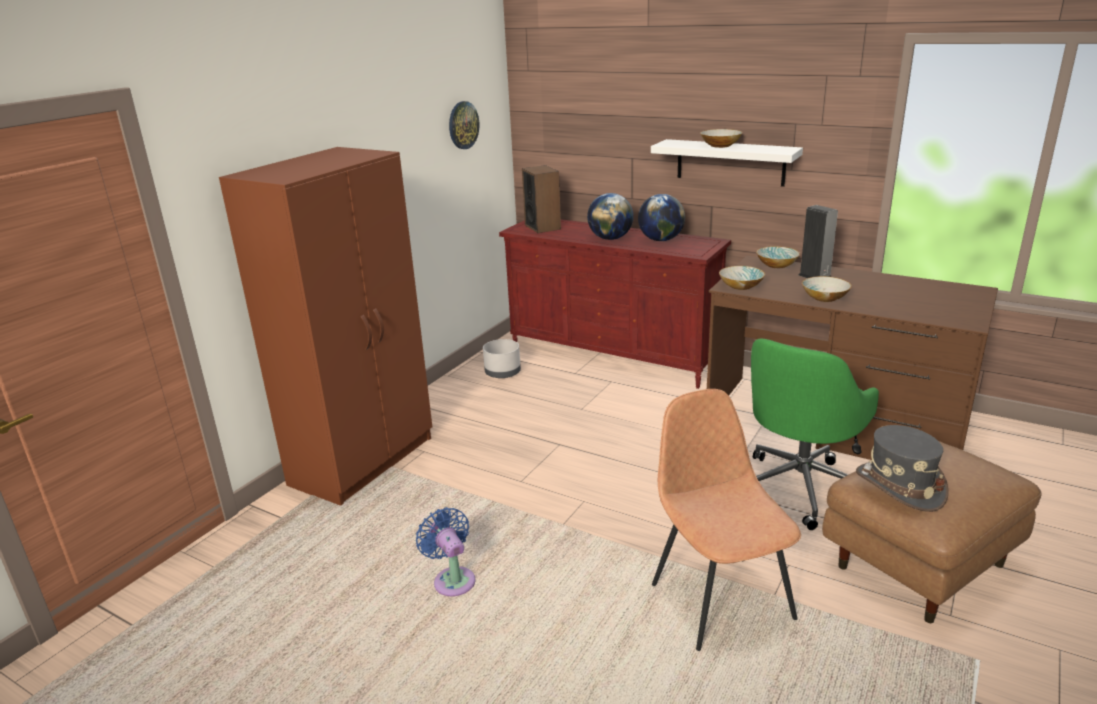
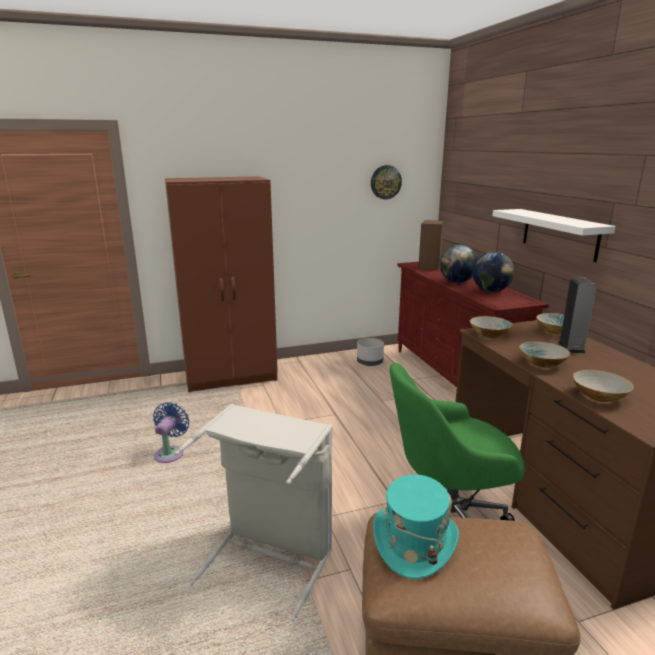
camera: 40 degrees right, 5 degrees down
(720, 146) = (544, 216): bowl -> bowl (598, 396)
(720, 599) = (270, 557): brown chair -> grey laundry basket
(899, 486) = (414, 541): grey hat -> turquoise hat

